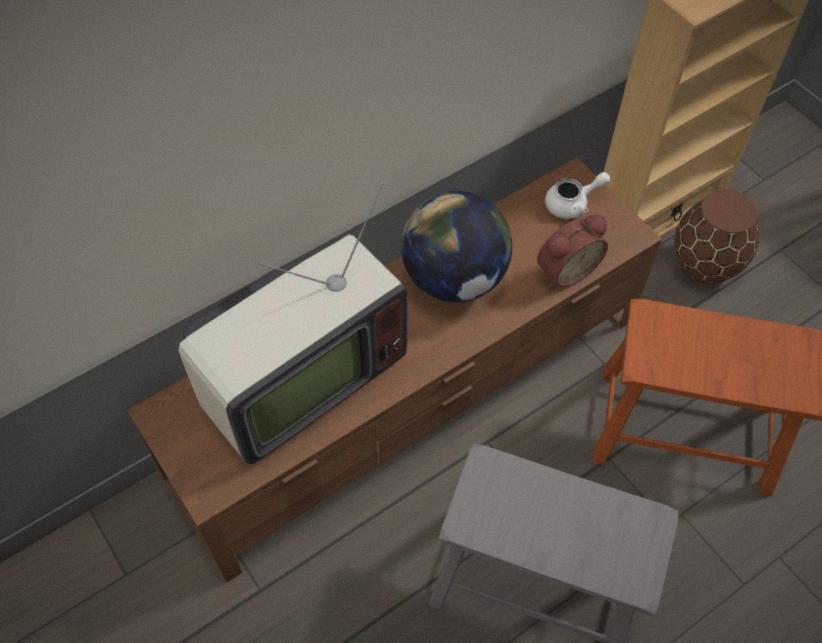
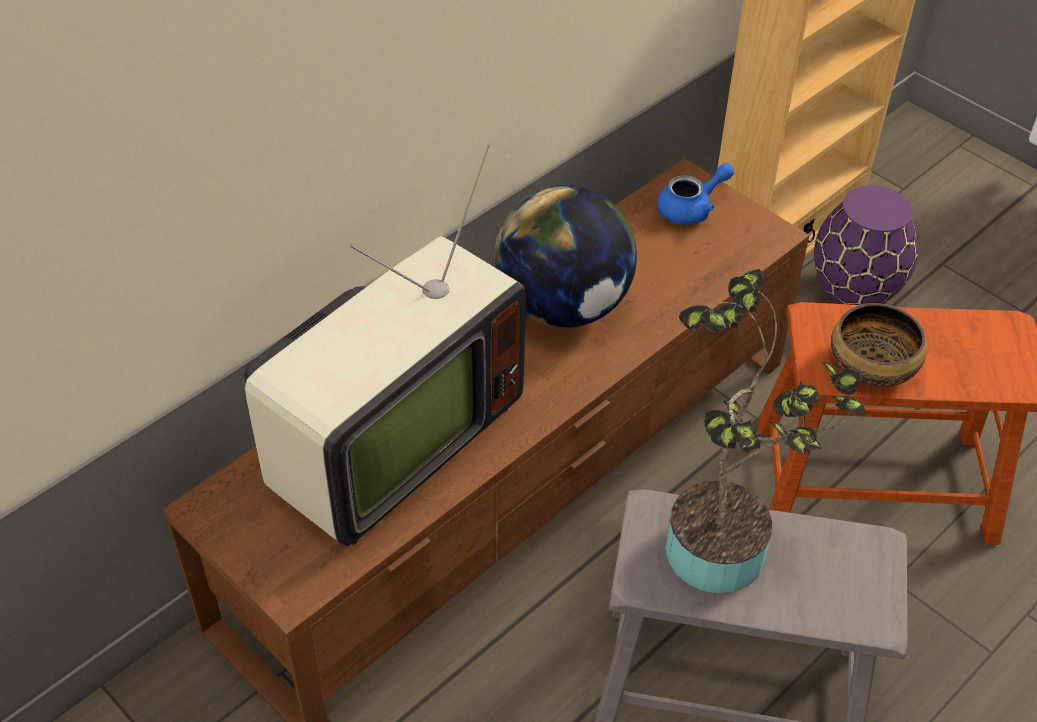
camera: 10 degrees left, 10 degrees down
(536, 504) = (727, 547): none -> potted plant
(565, 269) = (699, 280): alarm clock -> none
(572, 204) = (691, 209): white teapot -> blue teapot
(686, 363) = (872, 366): none -> bowl
(704, 266) = (854, 292): brown vase -> purple vase

